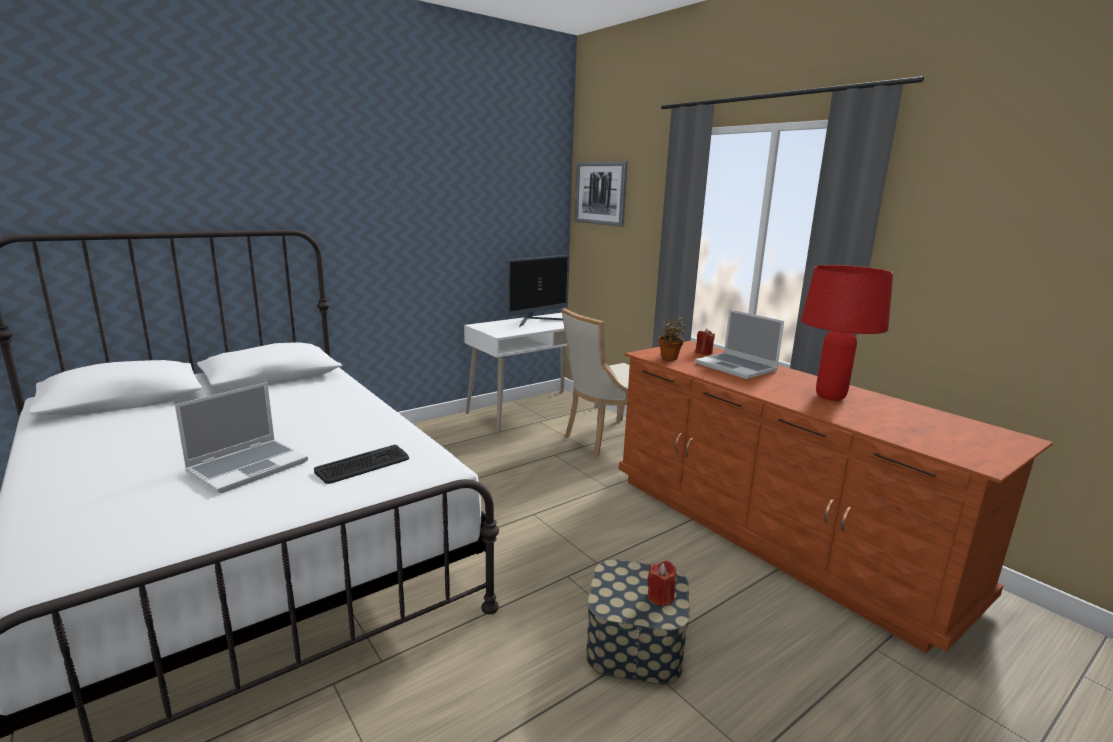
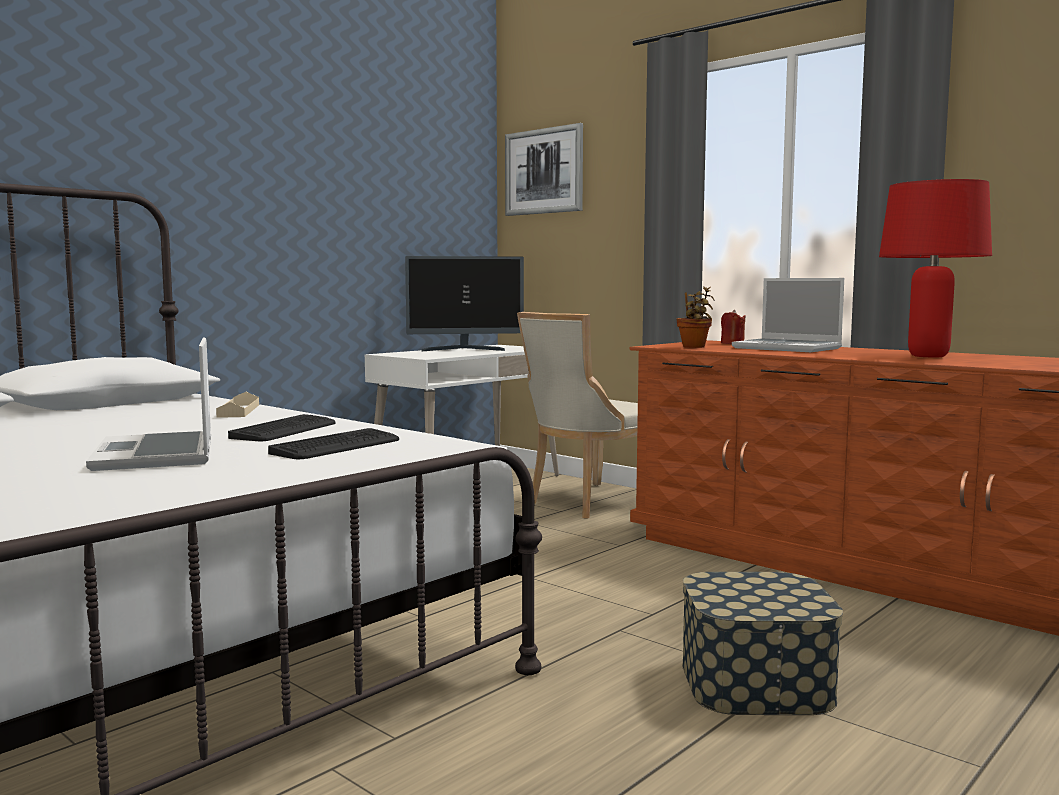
camera: 10 degrees left, 10 degrees down
(249, 466) = (158, 455): laptop -> laptop turned 135 degrees clockwise
(340, 400) = (238, 411): none -> beige tray
(348, 435) = (285, 430): none -> keyboard
(536, 321) = (465, 349): monitor -> monitor turned 45 degrees clockwise
(660, 597) = (791, 596): red candle -> none

